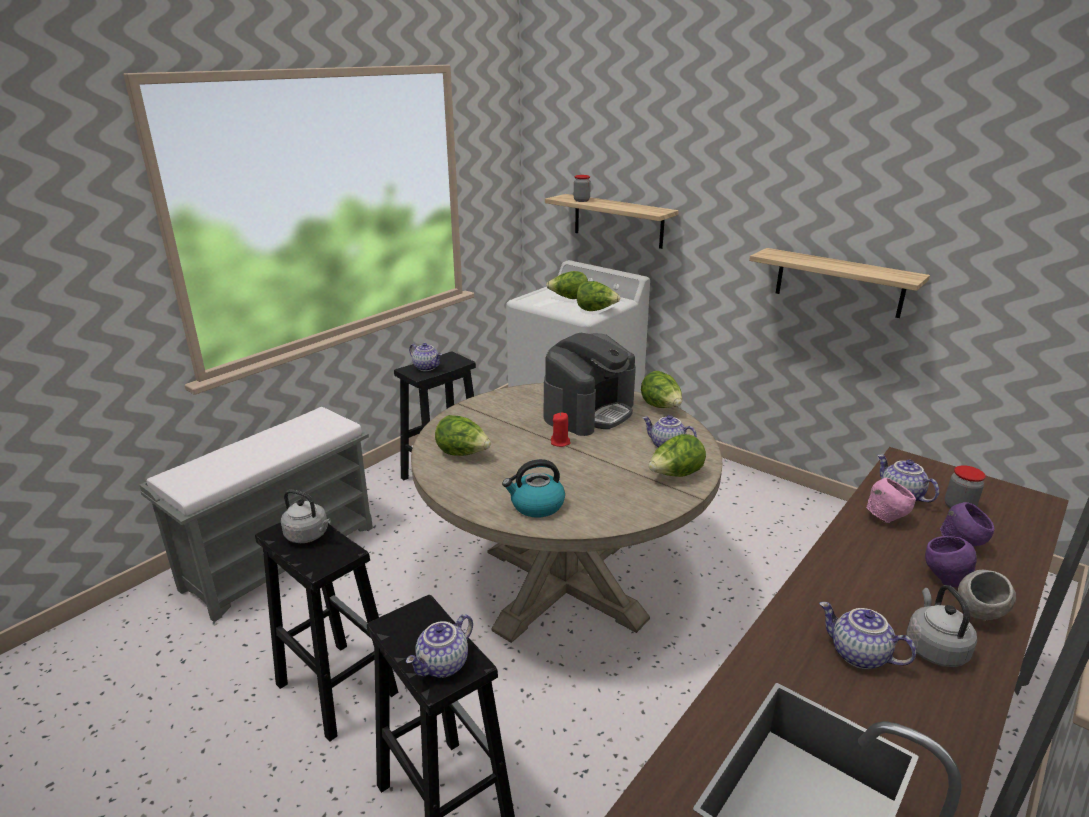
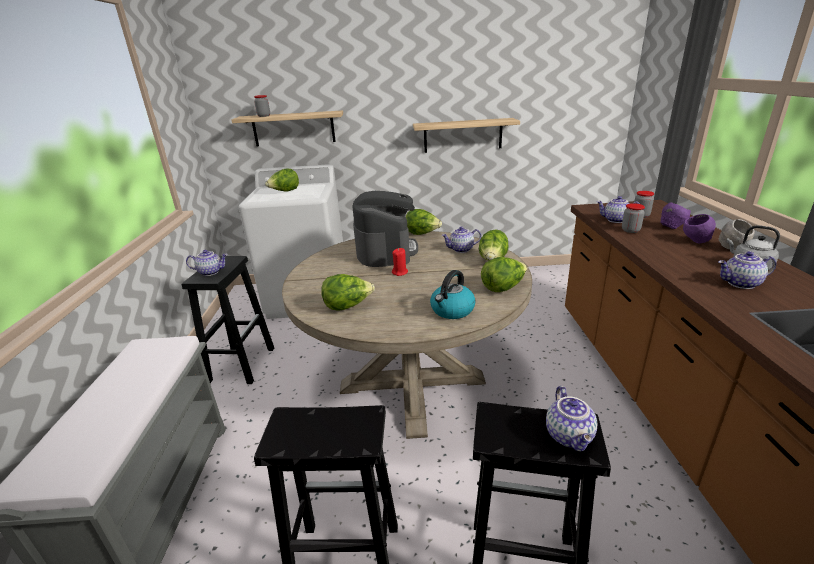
camera: 40 degrees left, 0 degrees up
(309, 535) = (311, 425): grey kettle -> none
(596, 310) = (316, 192): lettuce -> lettuce (503, 288)
(885, 518) = (630, 230): pink bowl -> jar

